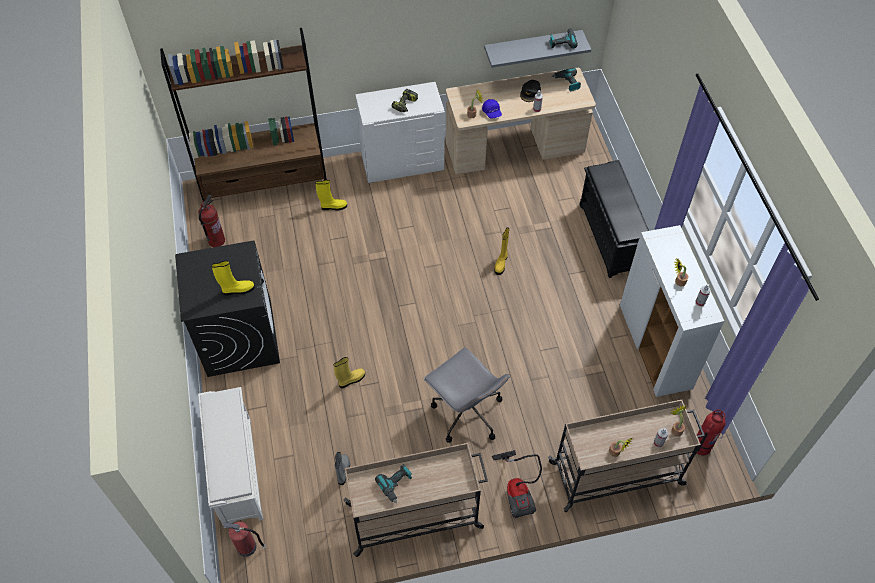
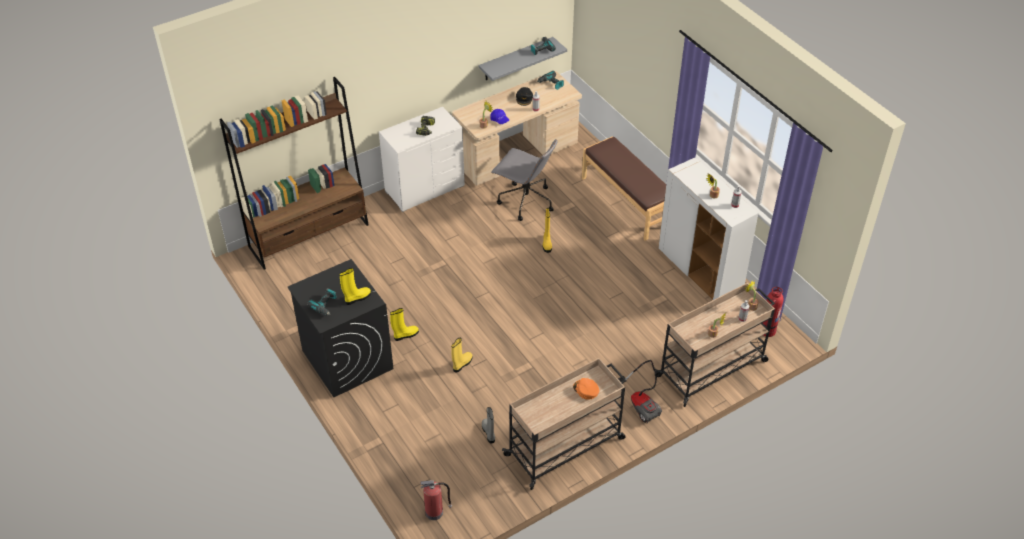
camera: 20 degrees left, 10 degrees down
(216, 241) = (287, 291): fire extinguisher -> none
(236, 471) = (396, 460): white shoe rack -> none
(333, 207) = (380, 238): yellow boot -> yellow boot (405, 335)
(396, 484) = (555, 405): power drill -> power drill (326, 305)
(439, 476) = (586, 390): none -> orange cap
(466, 412) = (571, 360): grey office chair -> grey office chair (525, 201)
(610, 238) = (627, 202): black shoe rack -> brown bench

